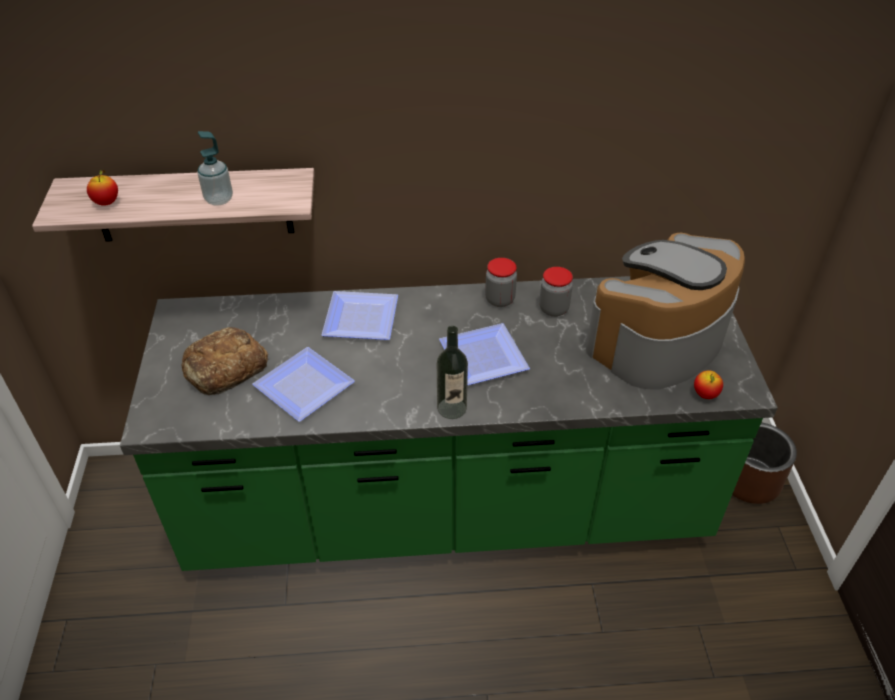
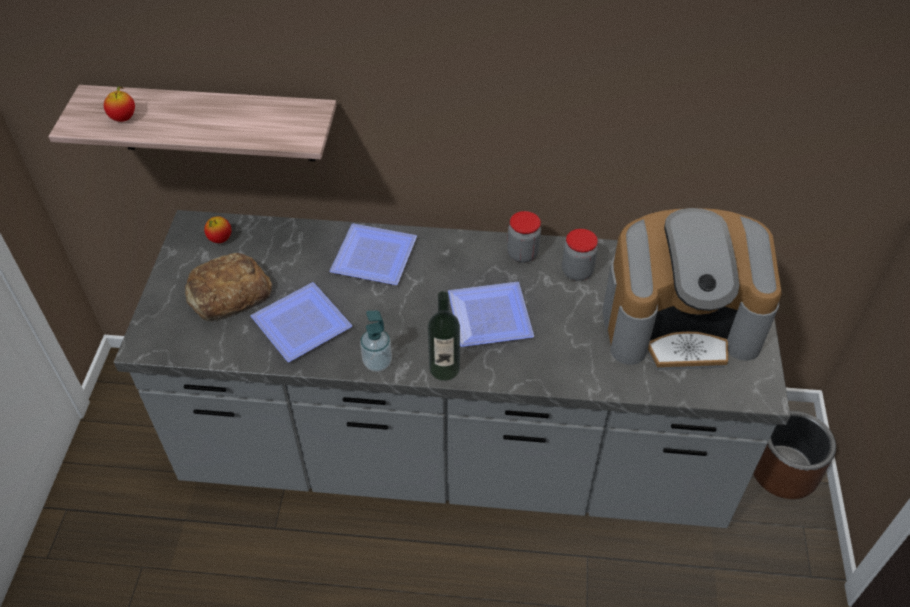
camera: 10 degrees right, 5 degrees up
(219, 199) = (233, 127): soap dispenser -> soap dispenser (377, 362)
(447, 506) = (455, 451): green counter -> grey counter
(658, 341) = (680, 323): coffee machine -> coffee machine turned 150 degrees counterclockwise
(705, 394) = (714, 391): apple -> apple (220, 239)

